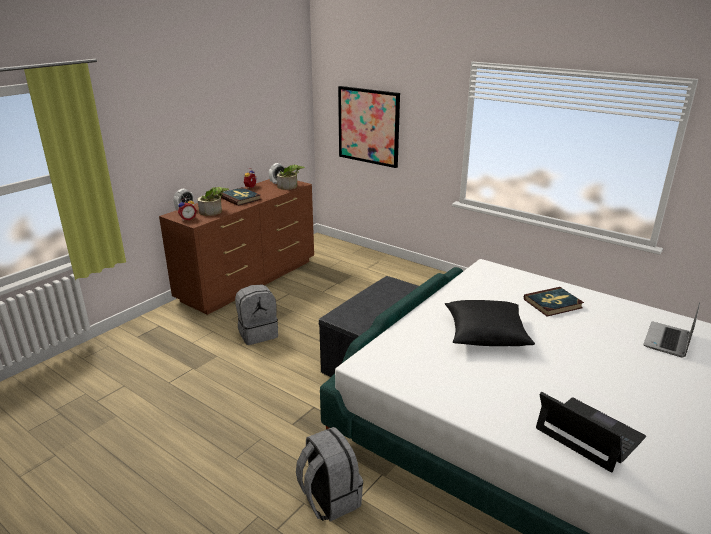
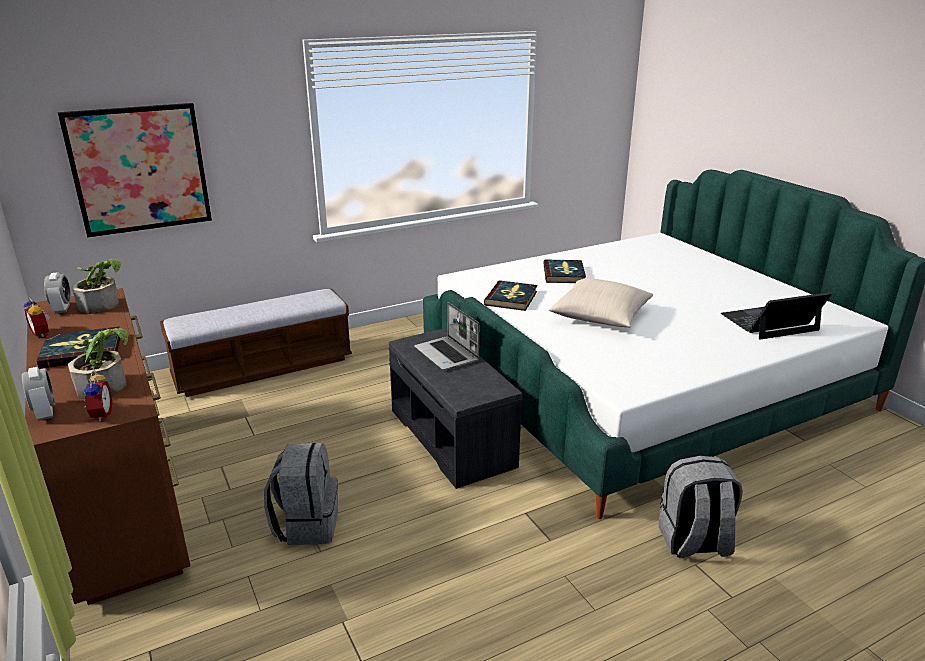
camera: 65 degrees left, 0 degrees up
(389, 270) = (264, 368): none -> bench
(473, 292) = (511, 298): none -> book
(485, 334) = (600, 316): black pillow -> beige pillow
(668, 341) = (653, 257): laptop -> laptop (447, 355)

